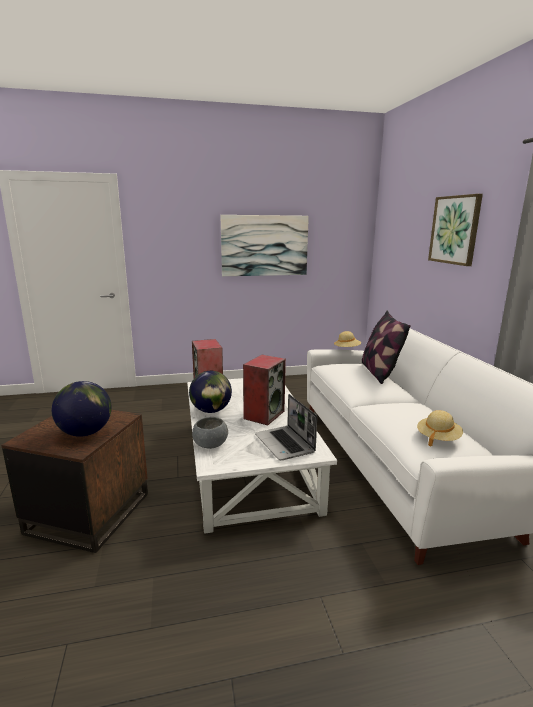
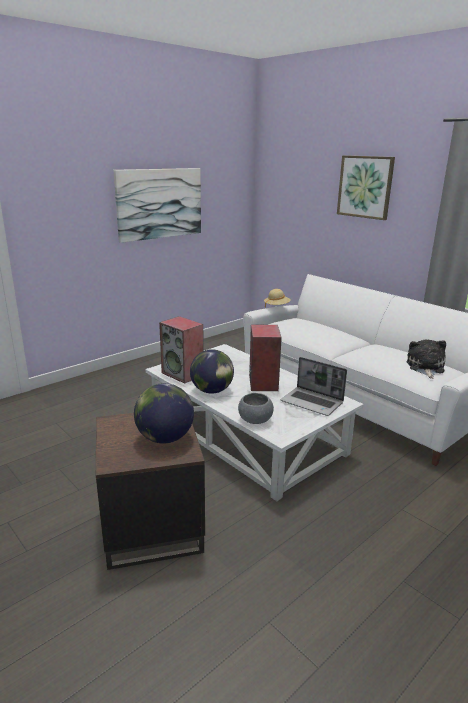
camera: 30 degrees left, 5 degrees up
(379, 372) = (321, 324): pillow -> none
(438, 438) = (425, 367): beige hat -> plush toy

